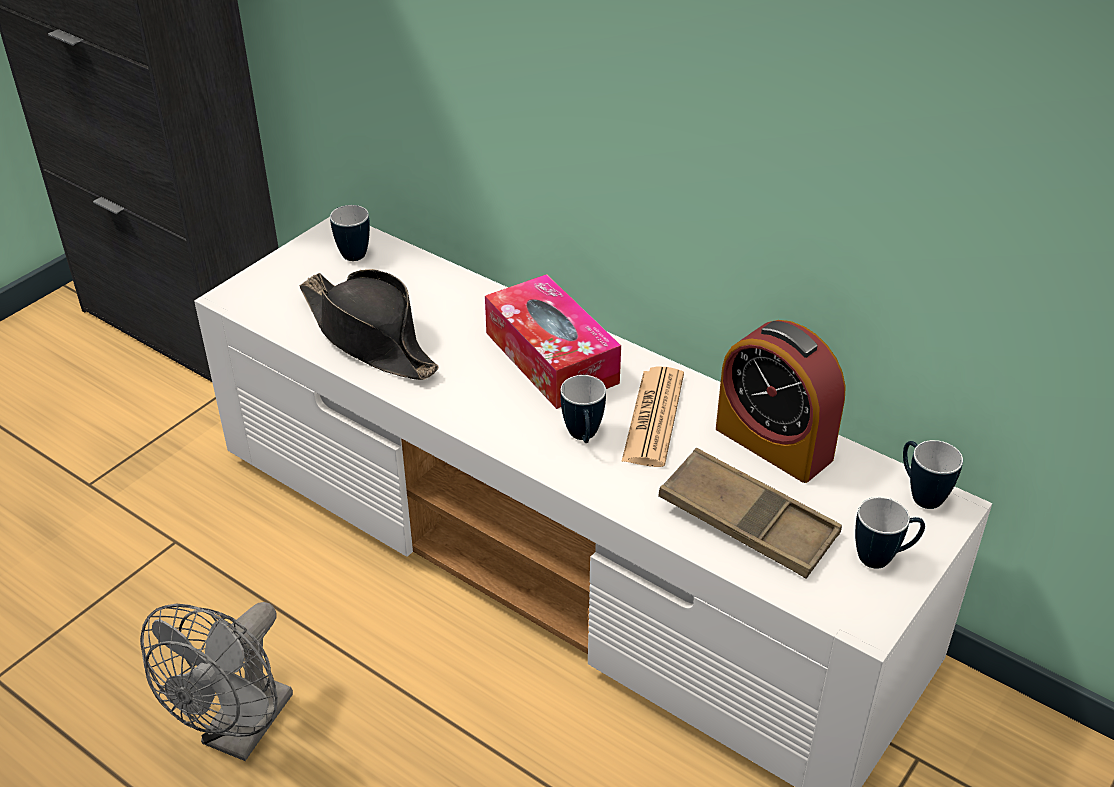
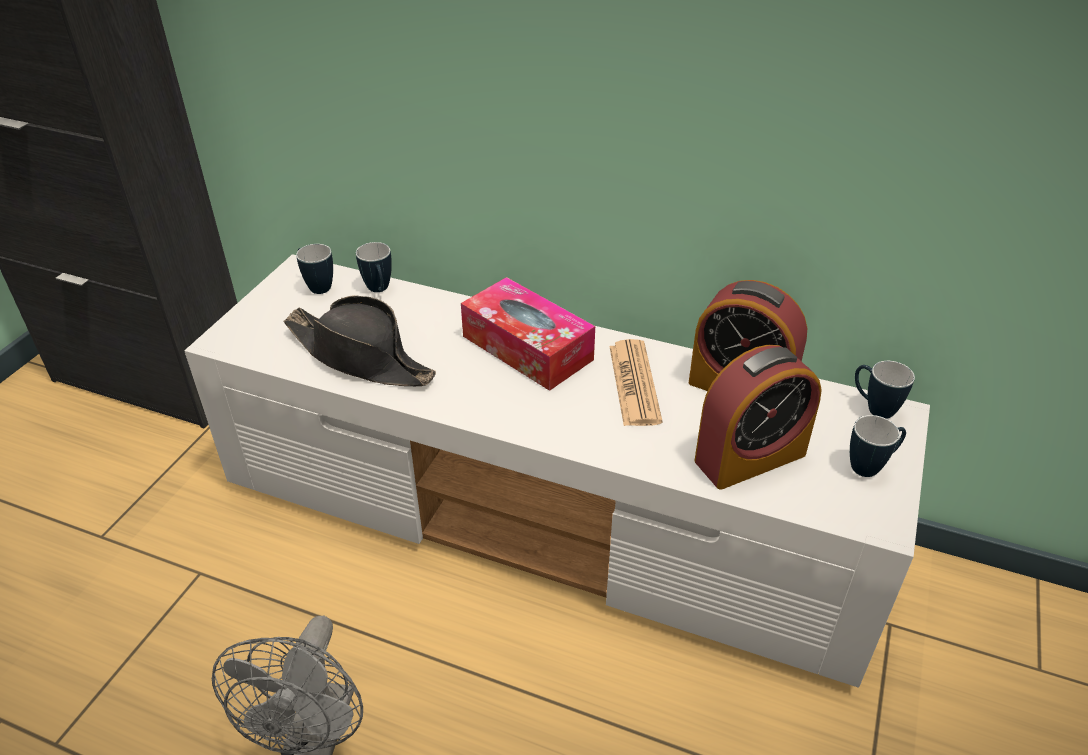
camera: 15 degrees left, 0 degrees up
(583, 438) = (583, 411): mug -> mug (379, 291)
(747, 521) = (750, 457): brown tray -> alarm clock

